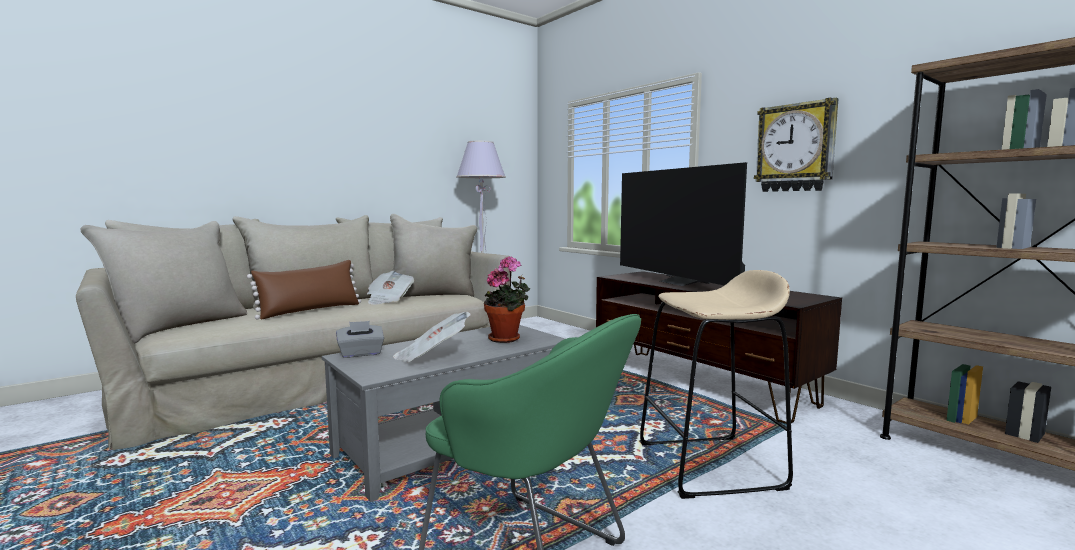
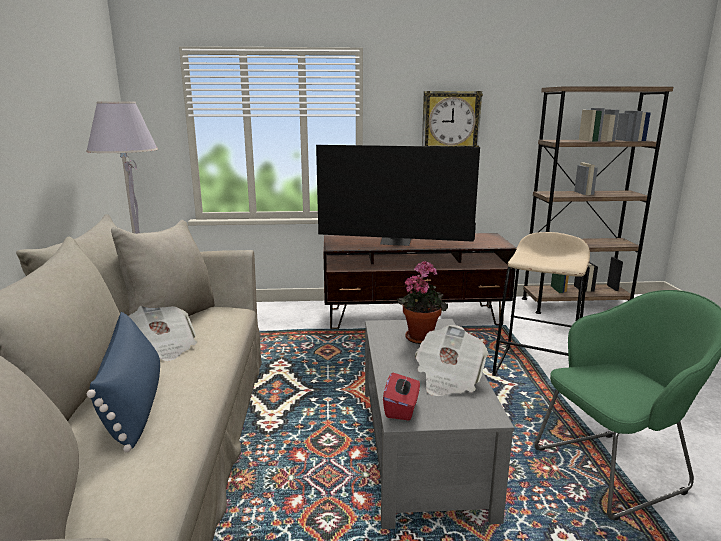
camera: 55 degrees left, 10 degrees up
(310, 310) = (134, 404): brown pillow -> blue pillow
(361, 354) = (401, 409): grey tissue box -> red tissue box

